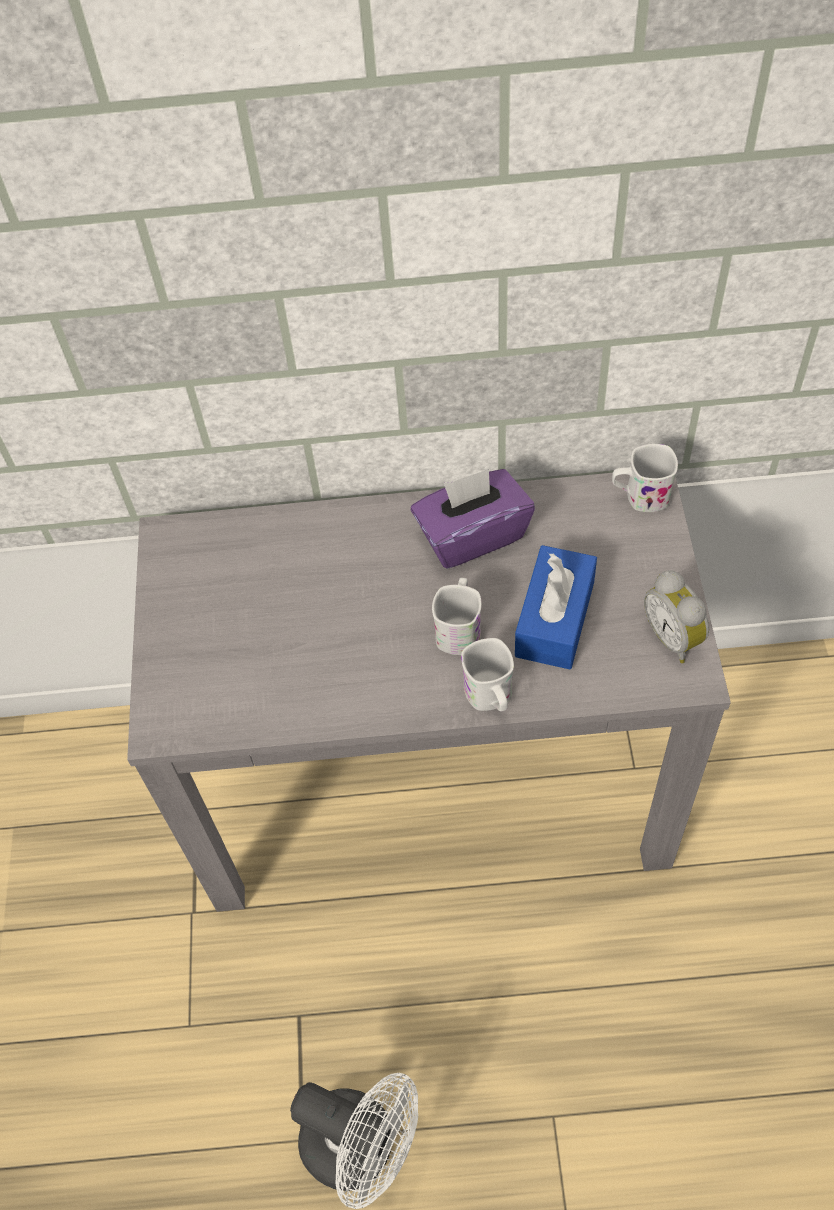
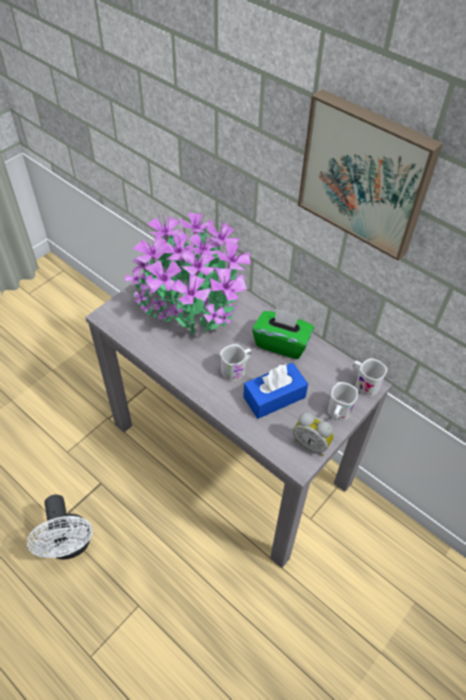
camera: 40 degrees right, 5 degrees down
(267, 588) = (191, 302): none -> potted plant
(472, 535) = (281, 343): purple tissue box -> green tissue box
(491, 697) = (217, 402): white mug -> white mug (338, 413)
(526, 160) = (366, 174): none -> picture
(674, 636) = (311, 443): alarm clock -> alarm clock turned 75 degrees counterclockwise

